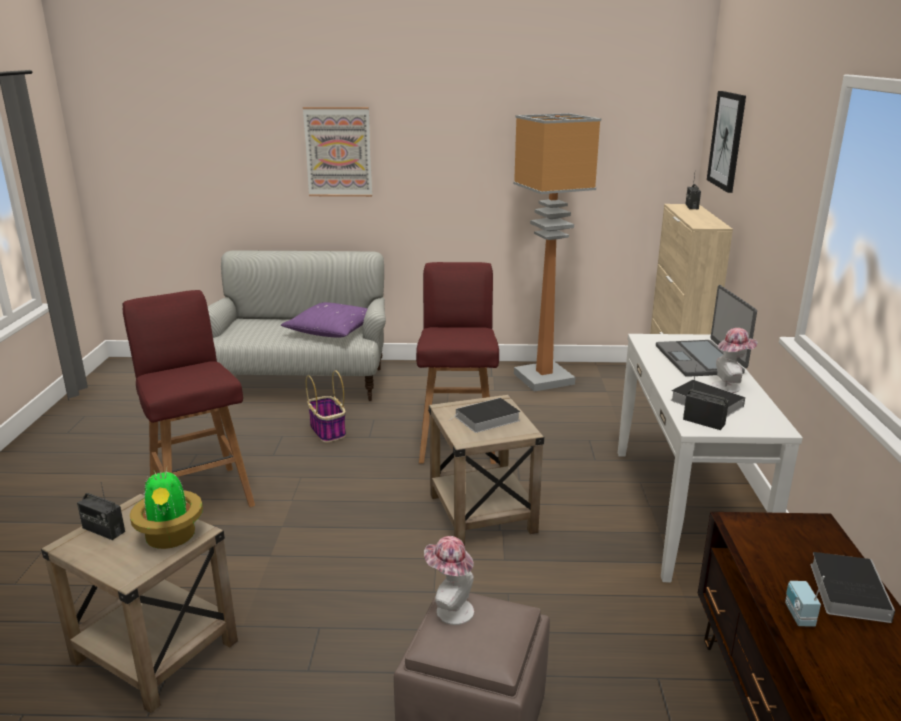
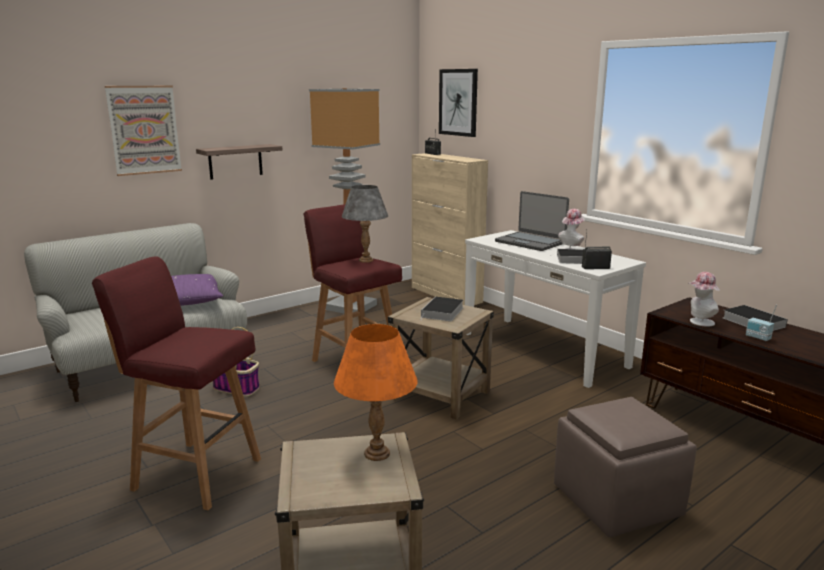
camera: 40 degrees left, 5 degrees down
(103, 530) = (308, 474): radio -> none
(171, 538) = (377, 453): potted plant -> orange table lamp
(433, 191) = (235, 161): none -> shelf
(450, 610) = (601, 415): hat -> hat (699, 322)
(468, 333) = (365, 260): none -> grey table lamp

